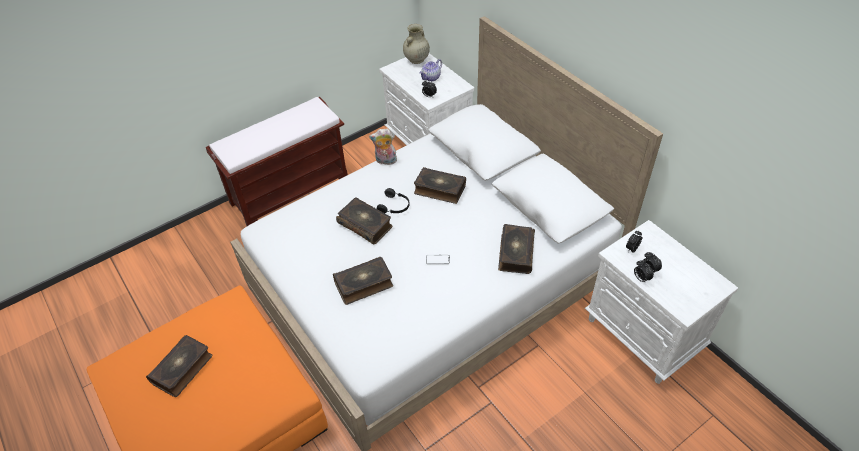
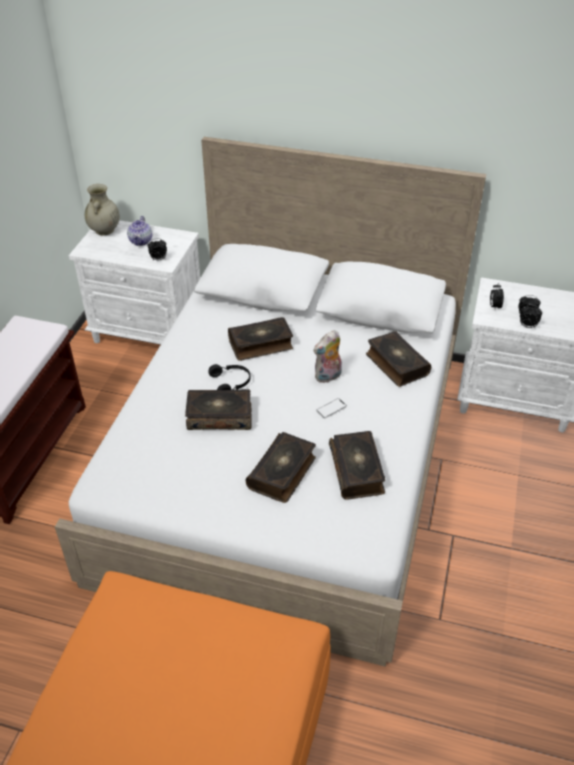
camera: 40 degrees left, 5 degrees down
(183, 369) = (146, 700): book -> book (357, 471)
(385, 161) = (171, 345): plush toy -> plush toy (328, 377)

